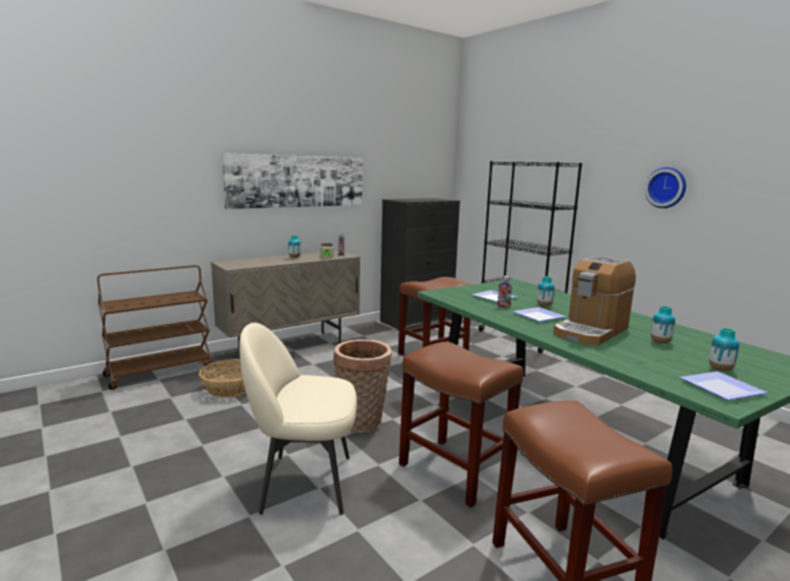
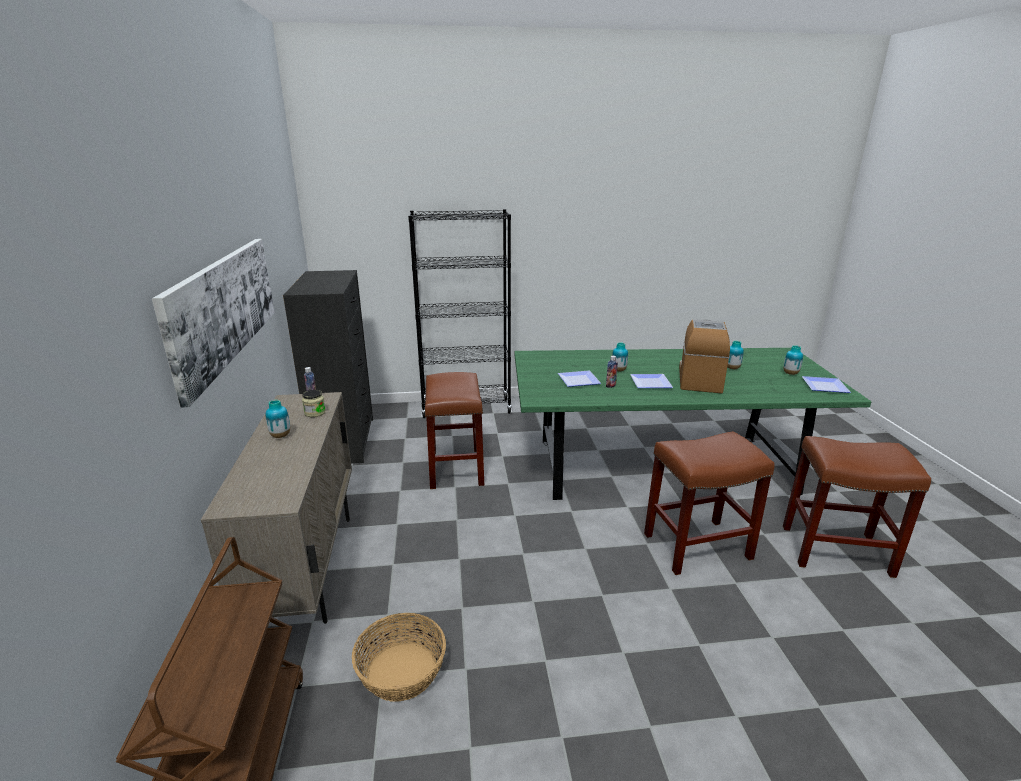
camera: 60 degrees left, 10 degrees up
(304, 483) = (686, 654): beige chair -> none
(362, 422) = (582, 572): basket -> none
(591, 331) = (699, 379): coffee machine -> coffee machine turned 150 degrees counterclockwise
(666, 187) = (591, 229): wall clock -> none

